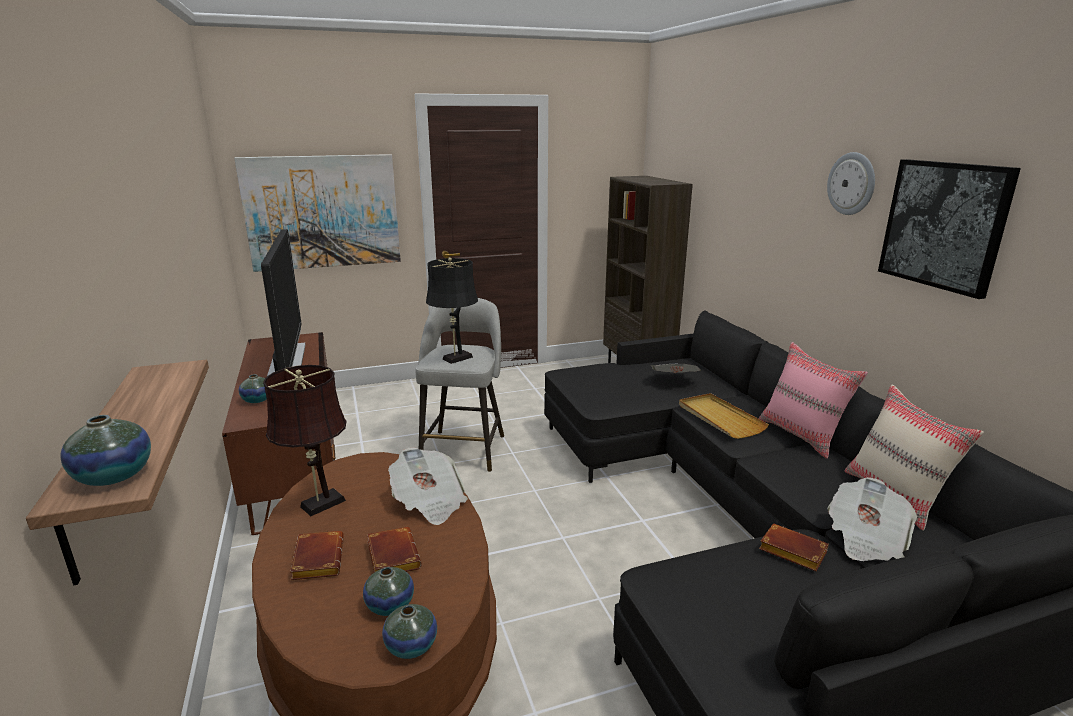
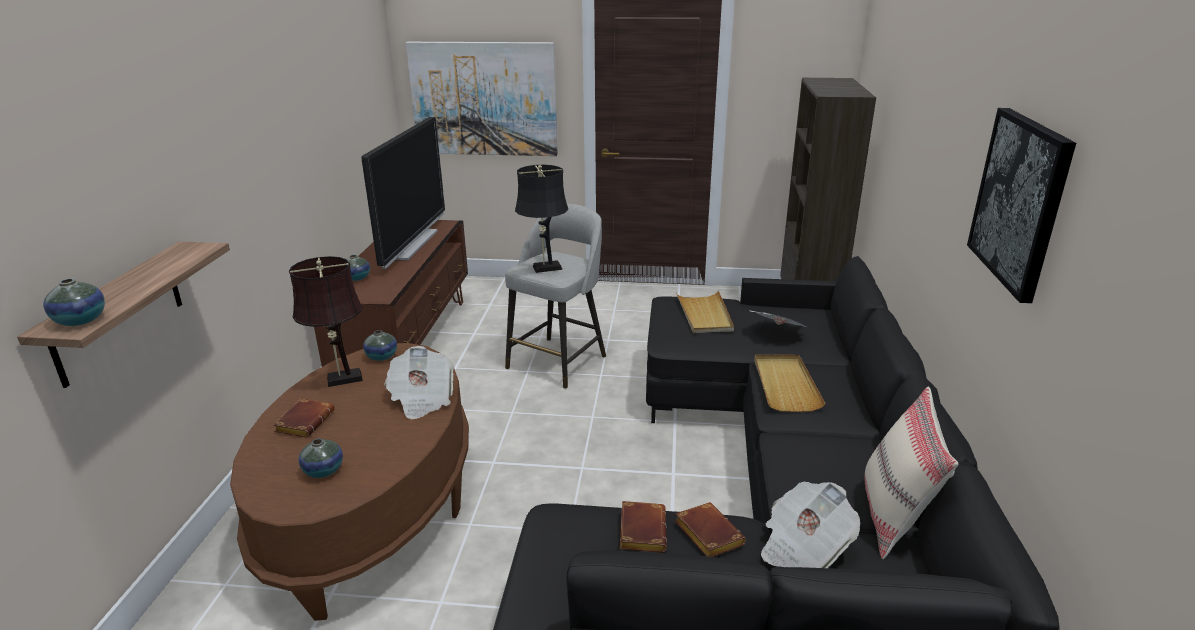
camera: 25 degrees right, 5 degrees up
(391, 556) = (356, 434): brown book -> brown book (640, 530)
(411, 646) = (312, 504): vase -> vase (381, 357)
(604, 377) = (704, 315): none -> beige tray
(801, 435) = (862, 425): pink pillow -> none
(852, 183) = (972, 128): wall clock -> none

